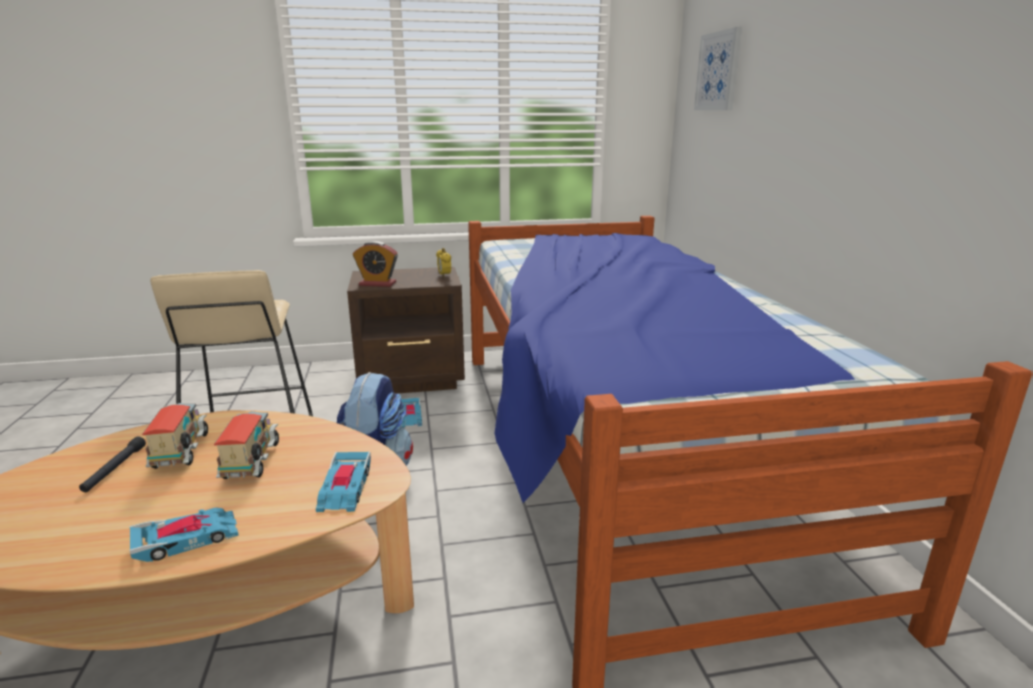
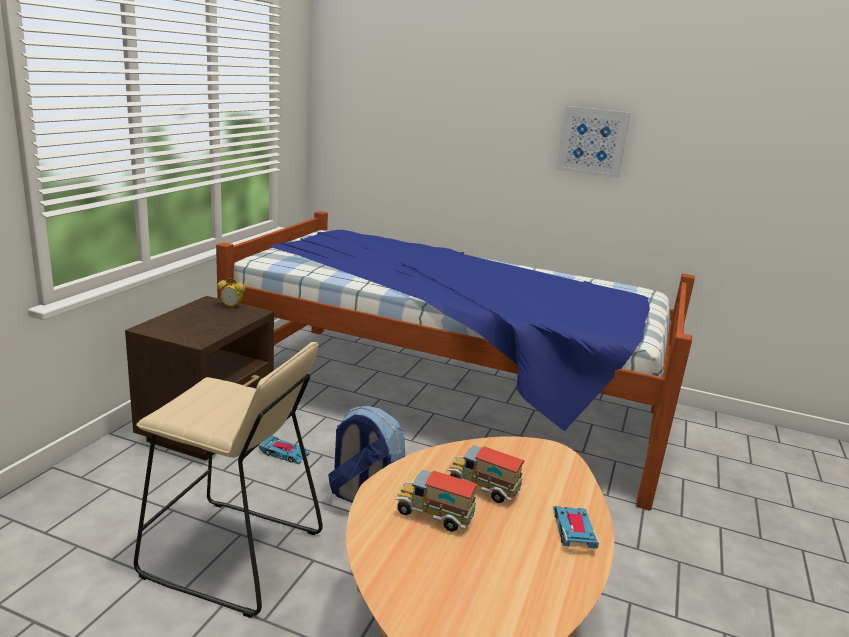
camera: 60 degrees left, 0 degrees up
(114, 469) = (433, 552): black flashlight -> none
(345, 488) = (549, 463): toy car -> none
(377, 284) = (203, 333): alarm clock -> none
(718, 71) = (382, 95): picture -> picture (592, 141)

